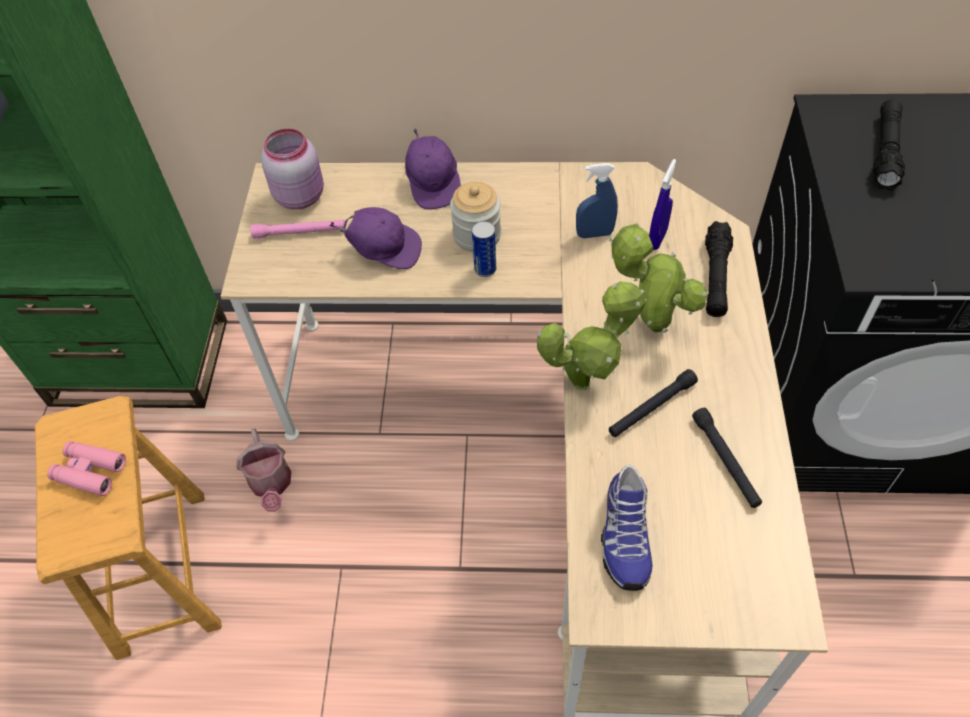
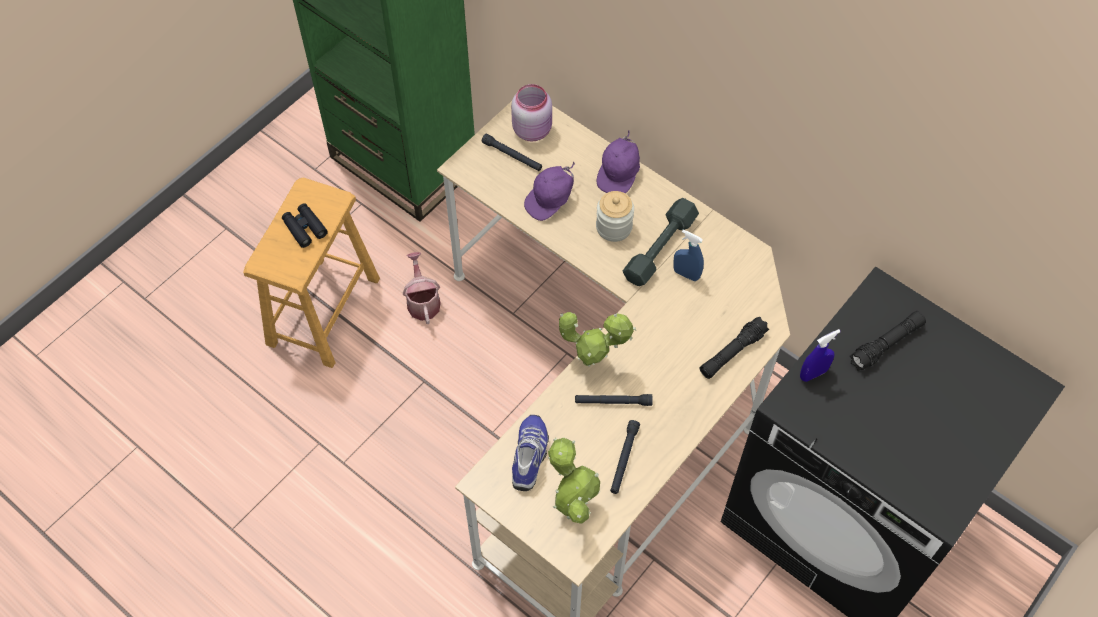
camera: 35 degrees right, 5 degrees up
(90, 471) = (305, 228): pink binoculars -> black binoculars
(272, 485) = (422, 301): watering can -> watering can turned 150 degrees clockwise
(300, 233) = (512, 156): pink flashlight -> black flashlight
(384, 250) = (550, 201): purple cap -> purple cap turned 90 degrees clockwise
(485, 269) = (598, 253): can -> none
(544, 226) = (660, 248): none -> grey dumbbell
(623, 536) = (530, 456): shoe -> shoe turned 150 degrees clockwise
(650, 324) = (662, 354): potted plant -> potted plant (572, 506)
(657, 239) = (722, 303): blue spray bottle -> blue spray bottle (813, 374)

